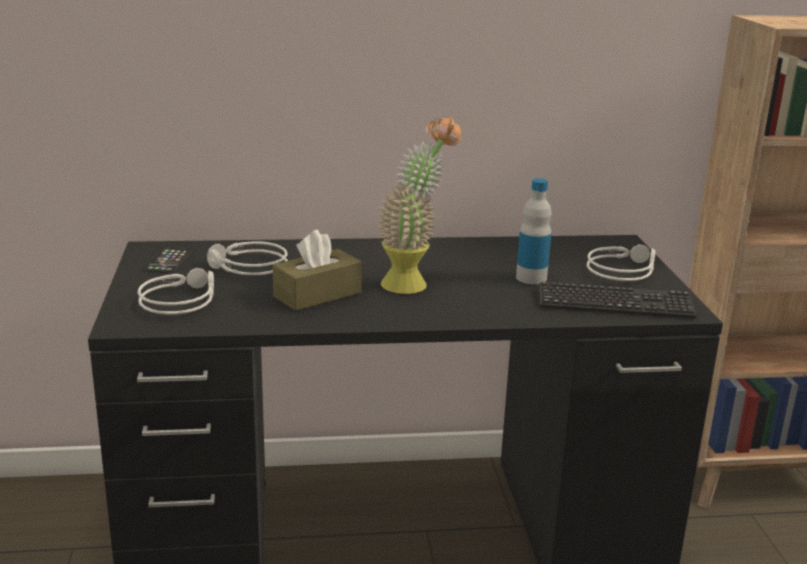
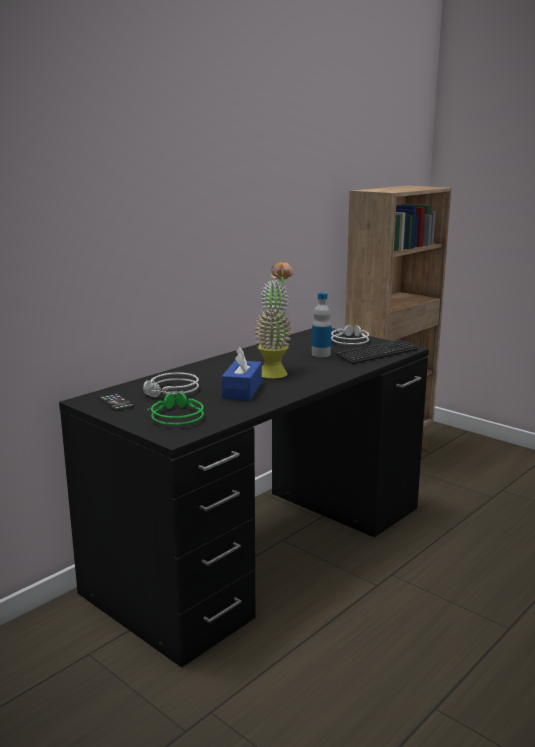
camera: 40 degrees left, 5 degrees down
(179, 300) = (175, 416): grey headphones -> green headphones
(317, 294) = (242, 390): brown tissue box -> blue tissue box

